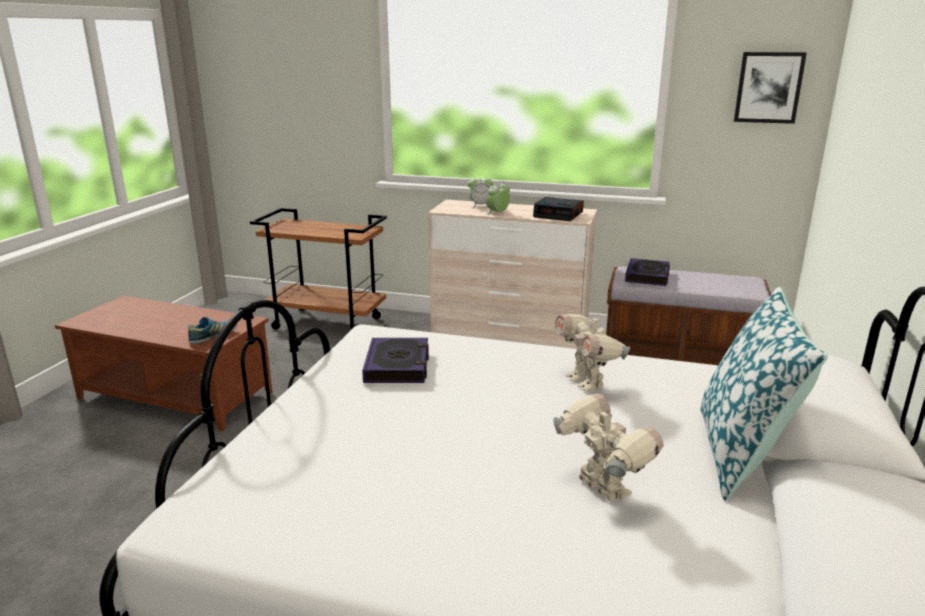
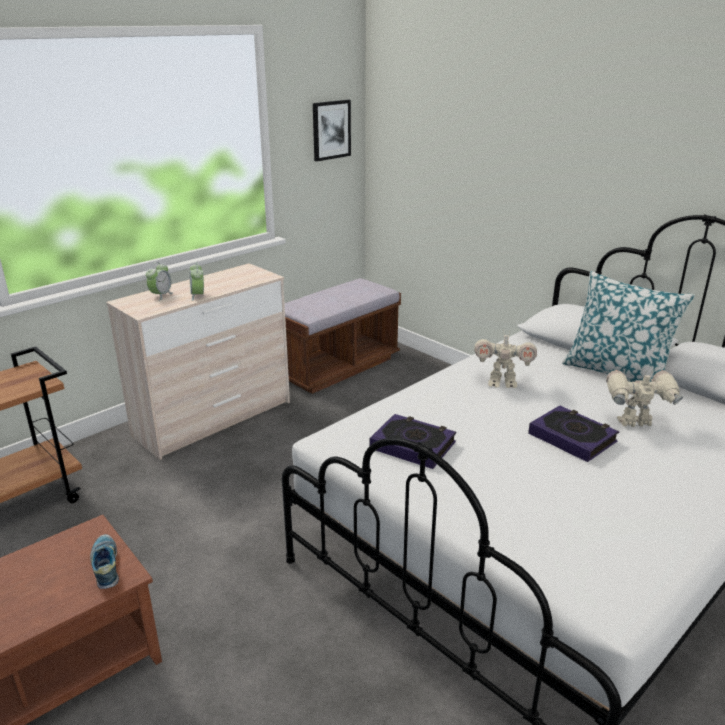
camera: 60 degrees left, 5 degrees up
(559, 215) = (242, 278): alarm clock -> none
(647, 276) = (313, 306): book -> book (572, 438)

